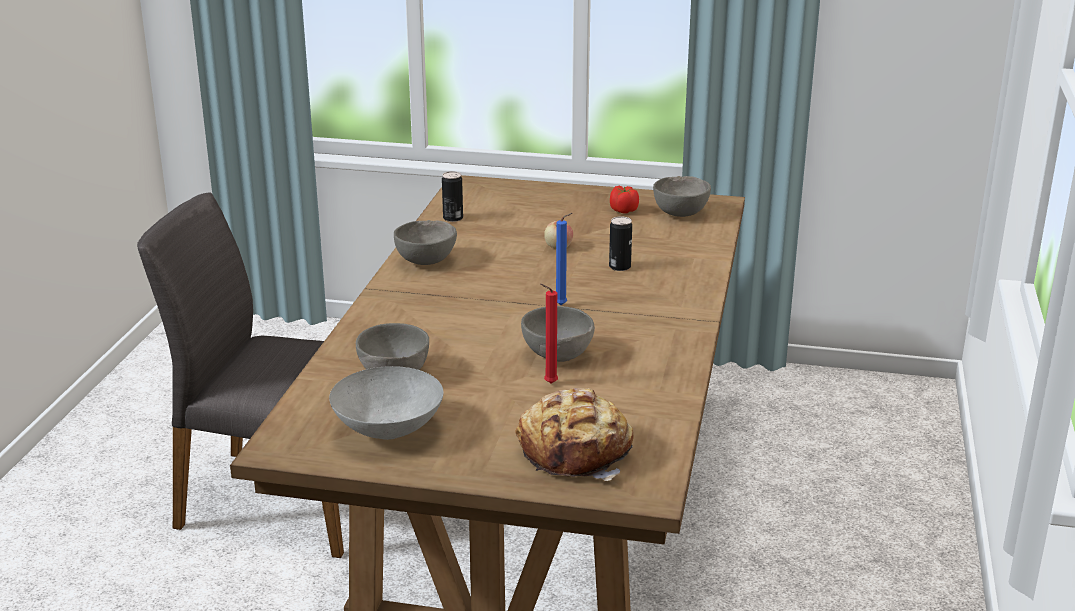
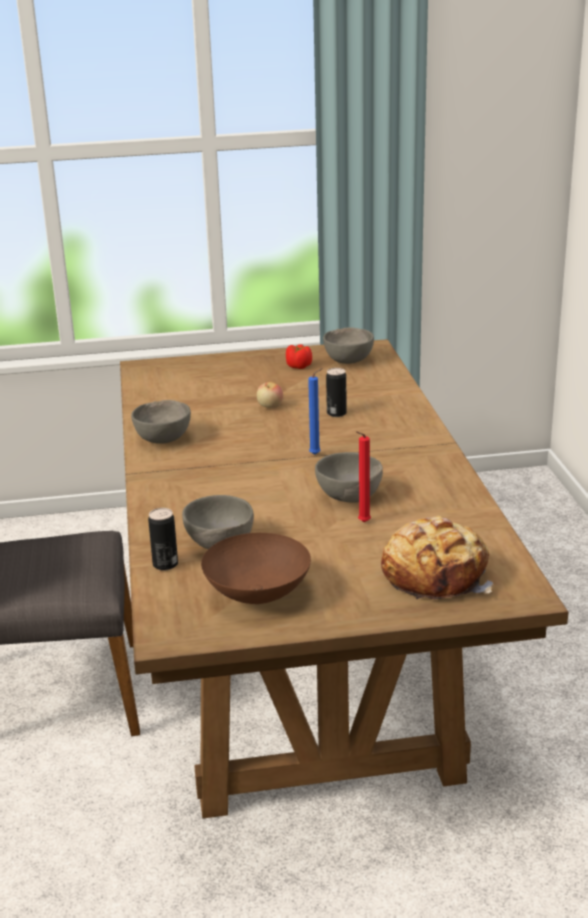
camera: 20 degrees left, 0 degrees up
(390, 430) = (259, 594): grey bowl -> brown bowl
(453, 218) = (155, 398): can -> can (165, 564)

